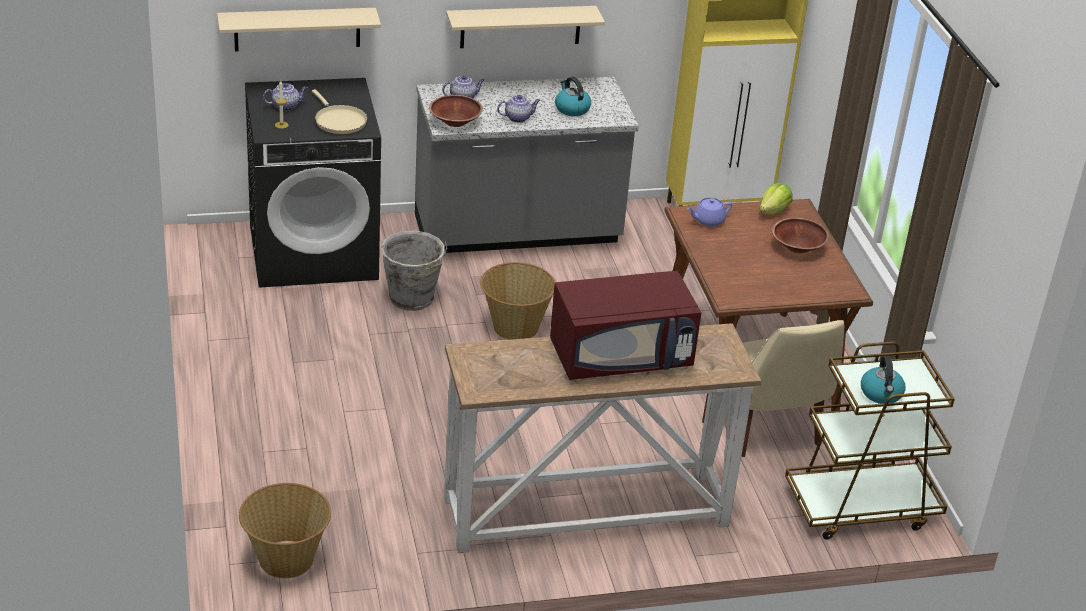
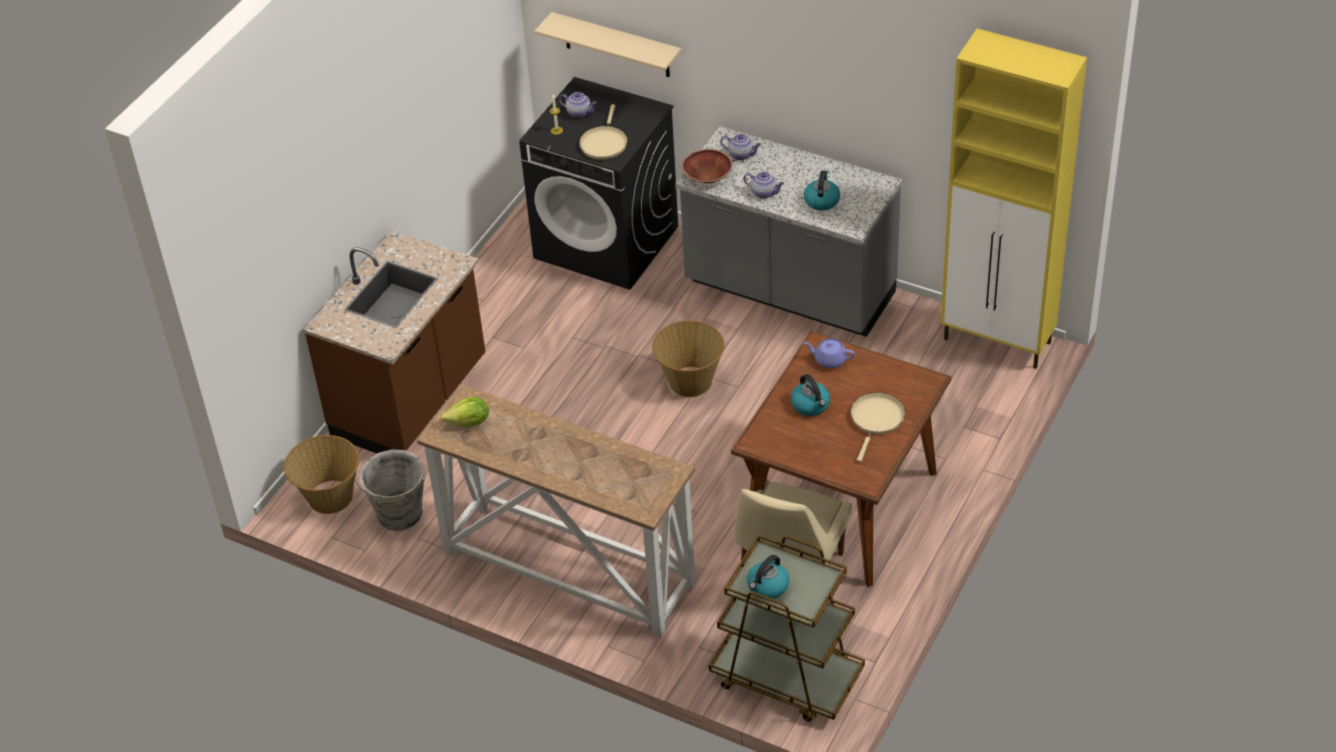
camera: 45 degrees right, 10 degrees up
(274, 444) = (411, 401): none -> brown counter
(412, 299) = (637, 319): grey bucket -> grey bucket (399, 516)
(520, 26) = (811, 105): beige shelf -> none
(621, 356) = (573, 455): red microwave -> none
(736, 256) = (811, 405): none -> kettle
(774, 211) = (900, 375): lettuce -> lettuce (469, 423)
(798, 247) = (876, 420): brown bowl -> beige frying pan

